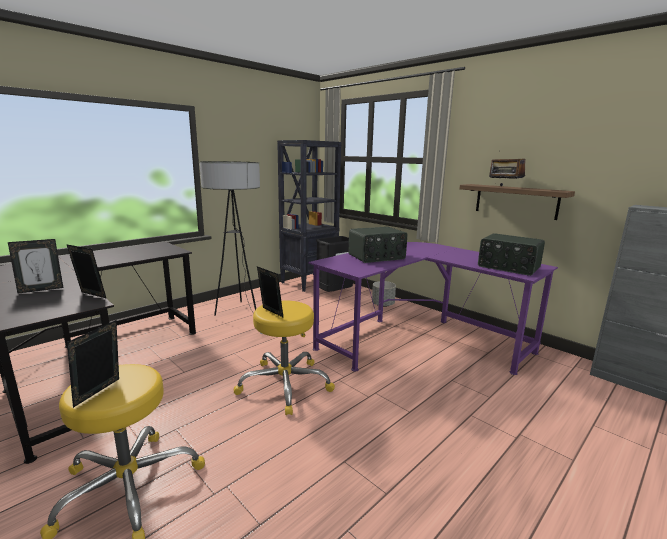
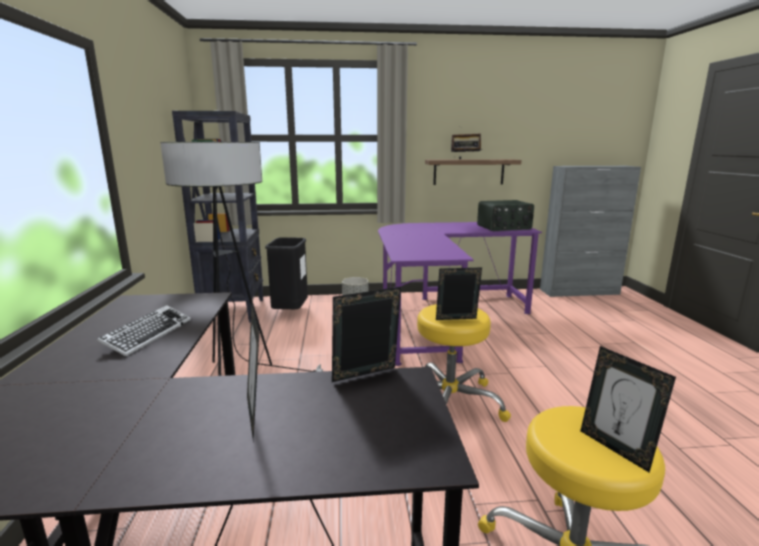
camera: 50 degrees left, 0 degrees up
(41, 289) = (256, 416): picture frame -> picture frame turned 150 degrees clockwise
(118, 257) = (148, 335): none -> keyboard
(377, 257) = (418, 242): radio -> none

